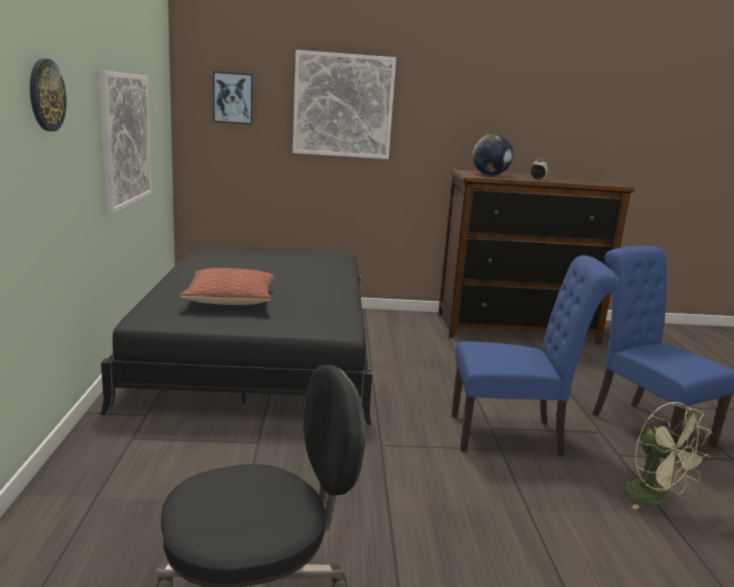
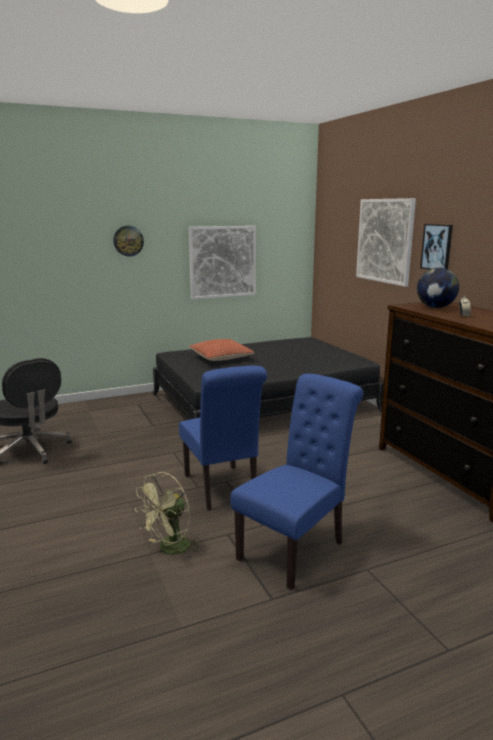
camera: 70 degrees right, 0 degrees up
(233, 98) = (336, 236): picture -> picture (437, 247)

